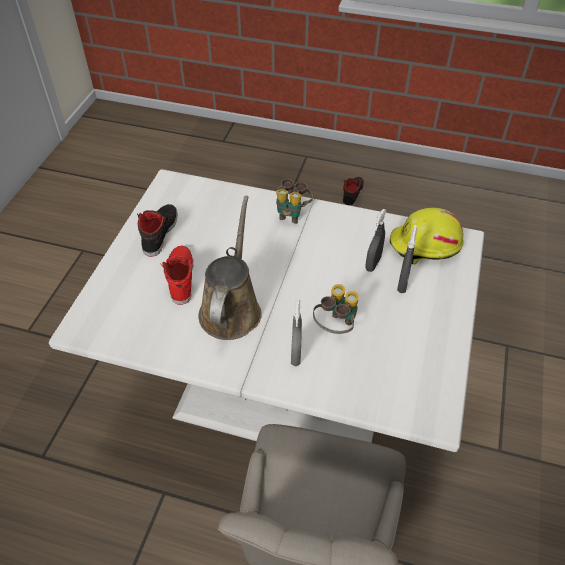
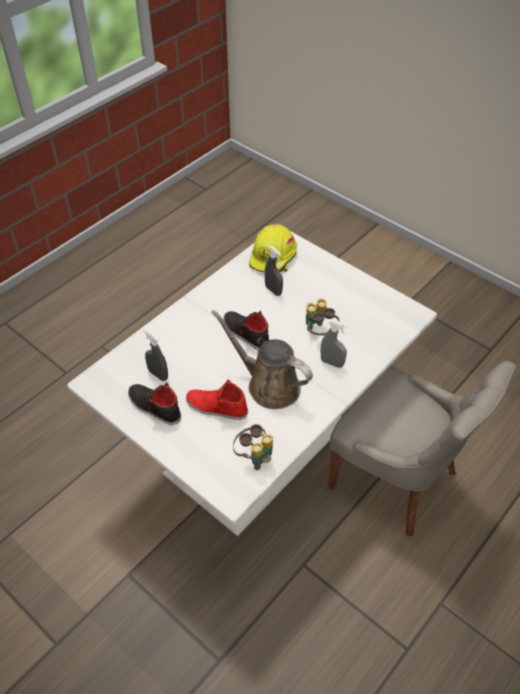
camera: 65 degrees left, 0 degrees up
(292, 214) = (192, 315): binoculars -> binoculars (254, 457)
(352, 194) = (81, 312): black shoe -> black shoe (245, 333)
(402, 284) = (301, 283): grey spray bottle -> grey spray bottle (158, 374)

